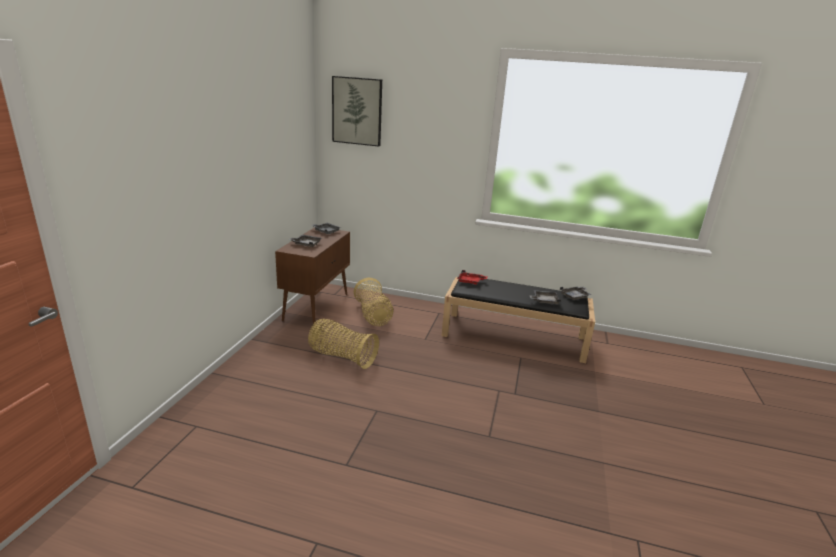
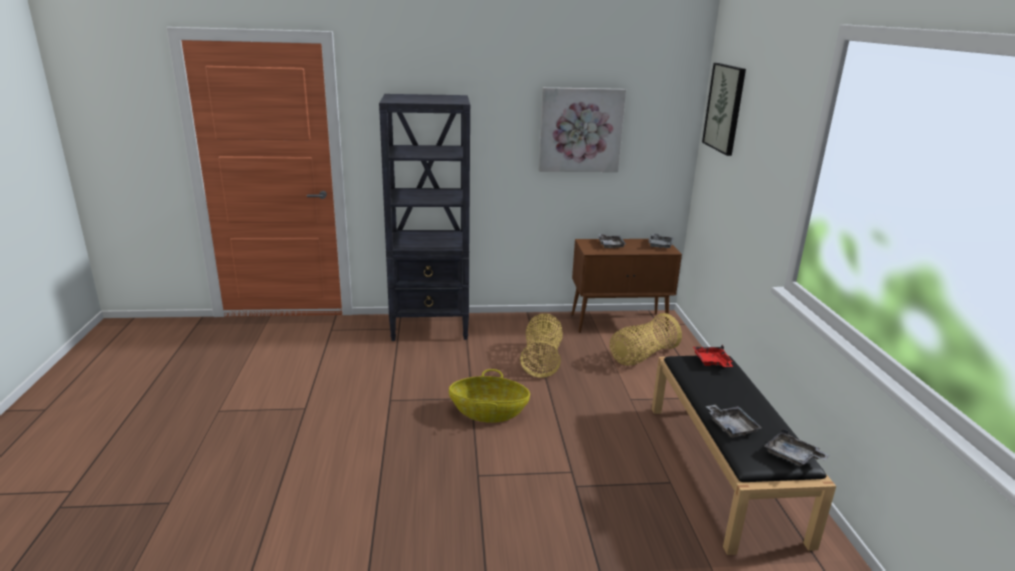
camera: 70 degrees right, 0 degrees up
(218, 402) = (431, 327): none -> black bookcase
(263, 147) = (580, 130): none -> picture
(405, 407) = (488, 412): none -> basket

